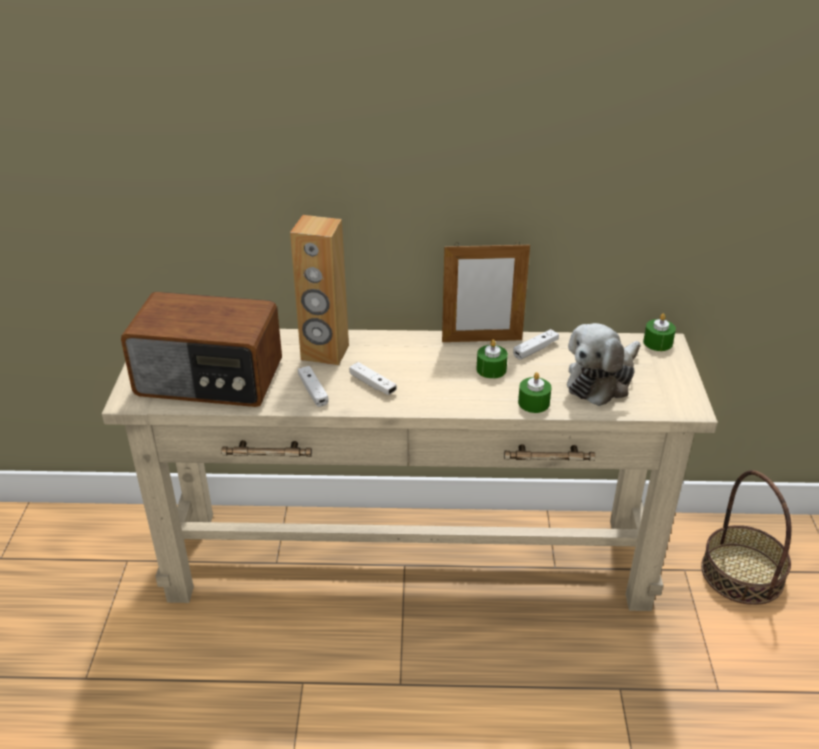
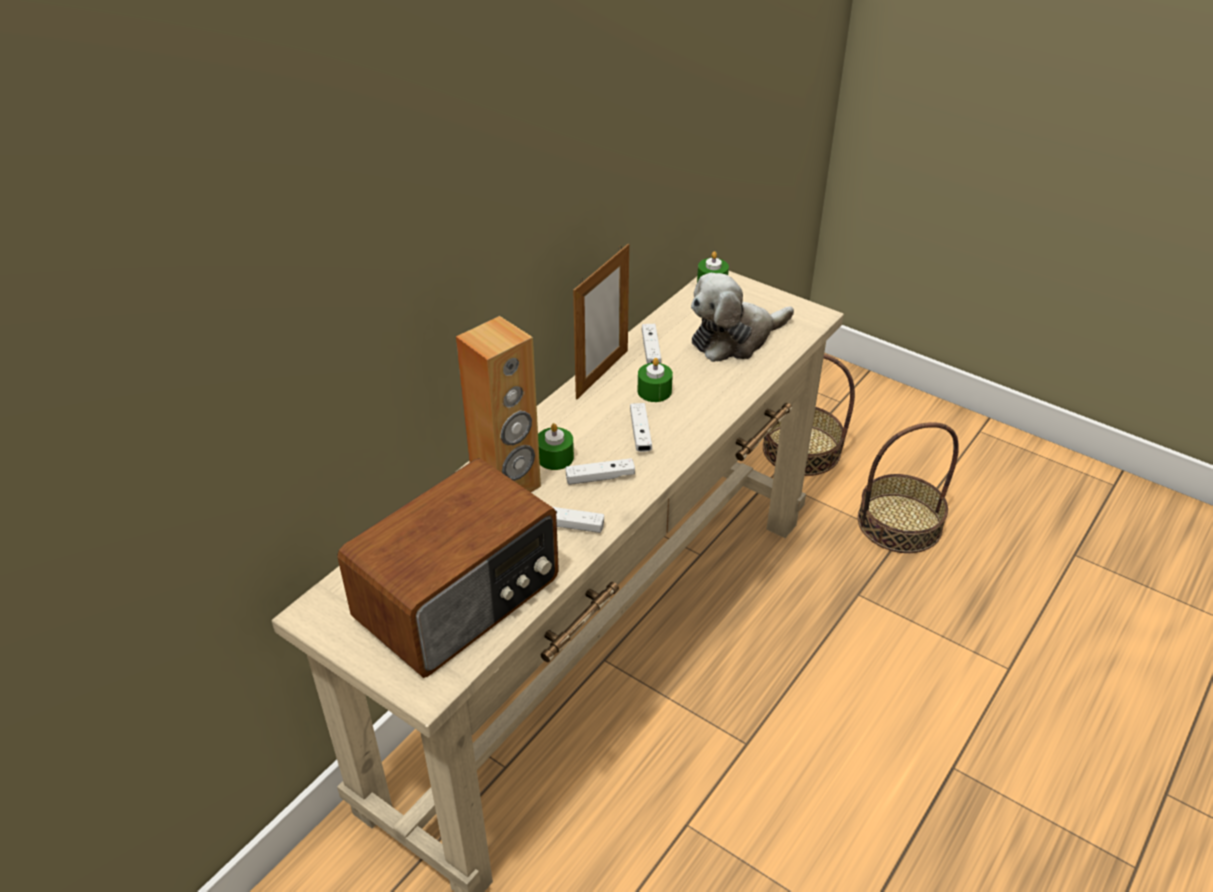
camera: 55 degrees left, 5 degrees up
(437, 382) = (640, 433): none -> white game controller
(533, 403) = (730, 392): green candle -> green candle (555, 457)
(602, 380) = (734, 339): plush toy -> plush toy turned 75 degrees clockwise
(736, 682) = (899, 523): none -> basket

